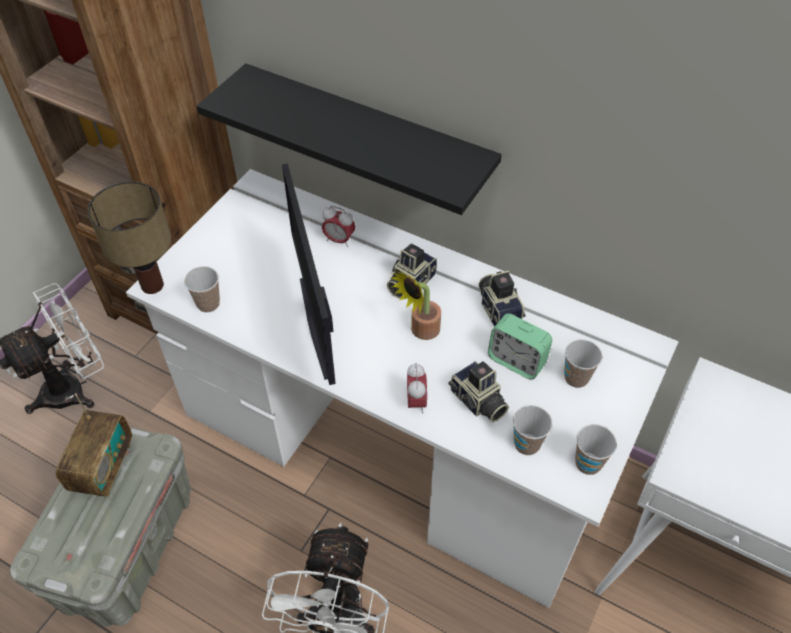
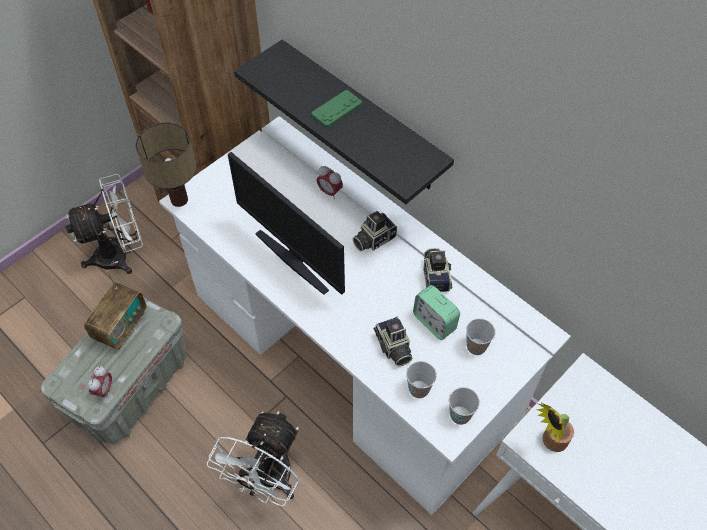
camera: 15 degrees right, 5 degrees up
(208, 304) = (216, 224): cup -> none
(320, 325) = (294, 259): monitor -> monitor turned 45 degrees counterclockwise
(340, 125) = (337, 109): none -> green game controller
(416, 402) = (346, 337): alarm clock -> alarm clock (104, 390)
(420, 331) = (368, 282): potted plant -> potted plant (550, 442)

